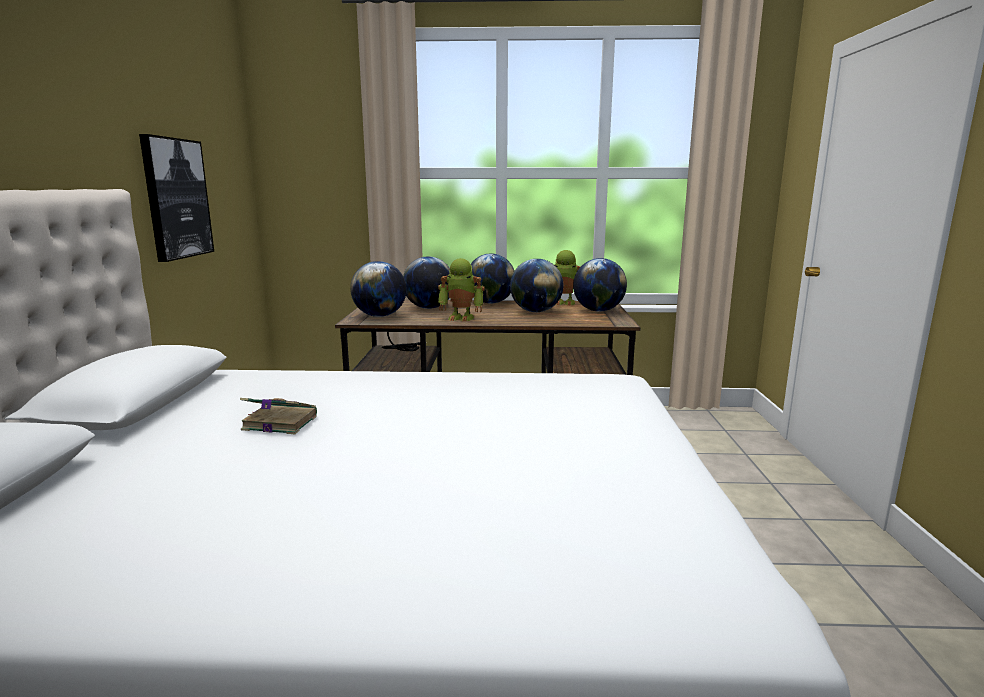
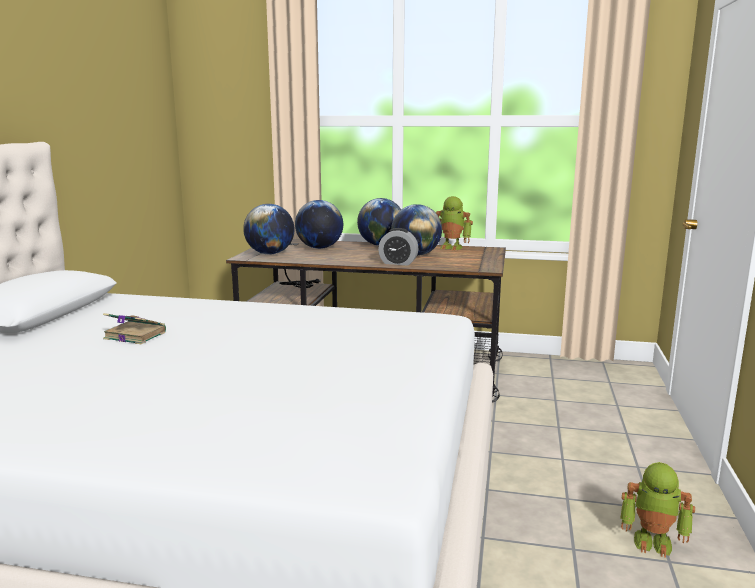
camera: 10 degrees right, 0 degrees up
(176, 198) = (97, 146): picture -> none
(461, 317) = (342, 258): toy robot -> toy robot (653, 541)
(525, 321) = (398, 263): none -> alarm clock
(598, 311) = (477, 256): globe -> none

